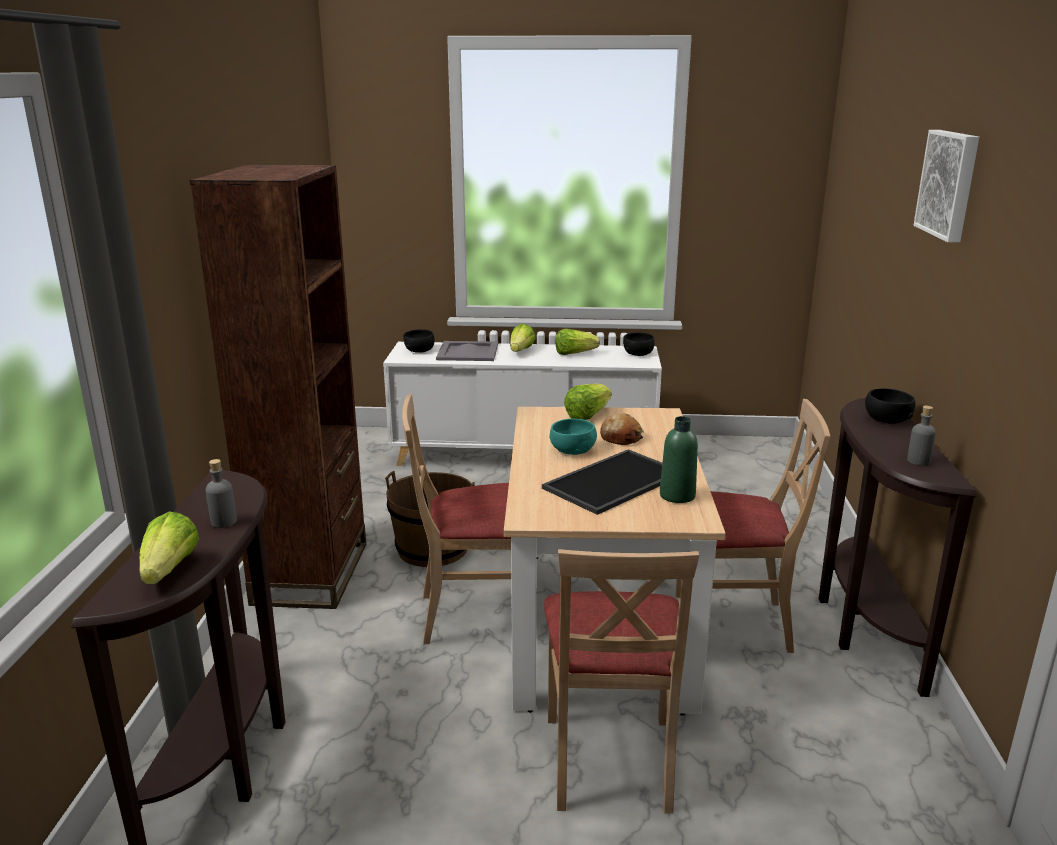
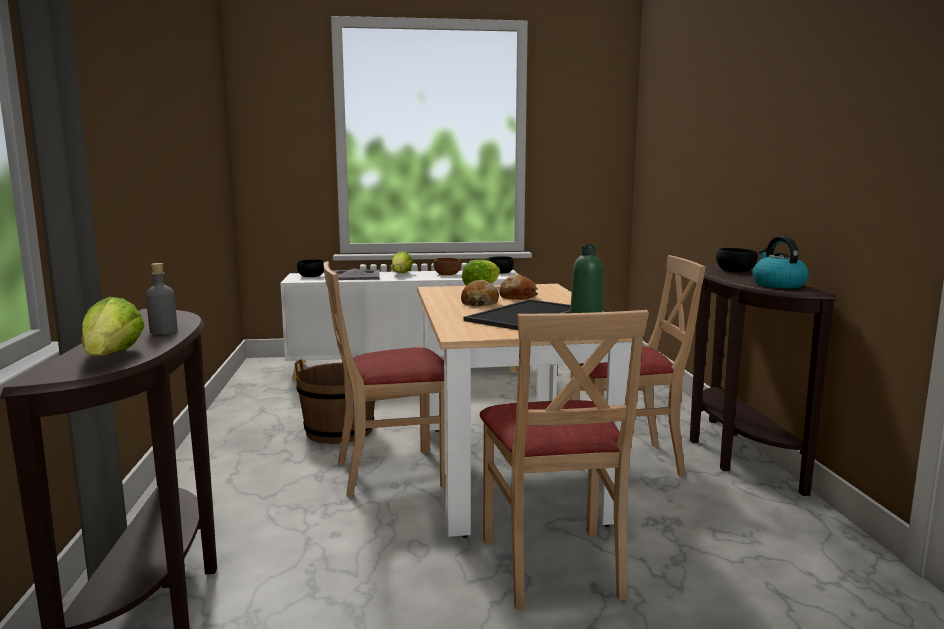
camera: 10 degrees left, 10 degrees down
(311, 573) = (224, 455): brown bookcase -> none
(573, 450) = (479, 303): turquoise bowl -> bread
(574, 354) = (447, 274): lettuce -> brown bowl
(918, 461) = (777, 285): grey bottle -> kettle
(950, 184) = (766, 75): picture -> none

